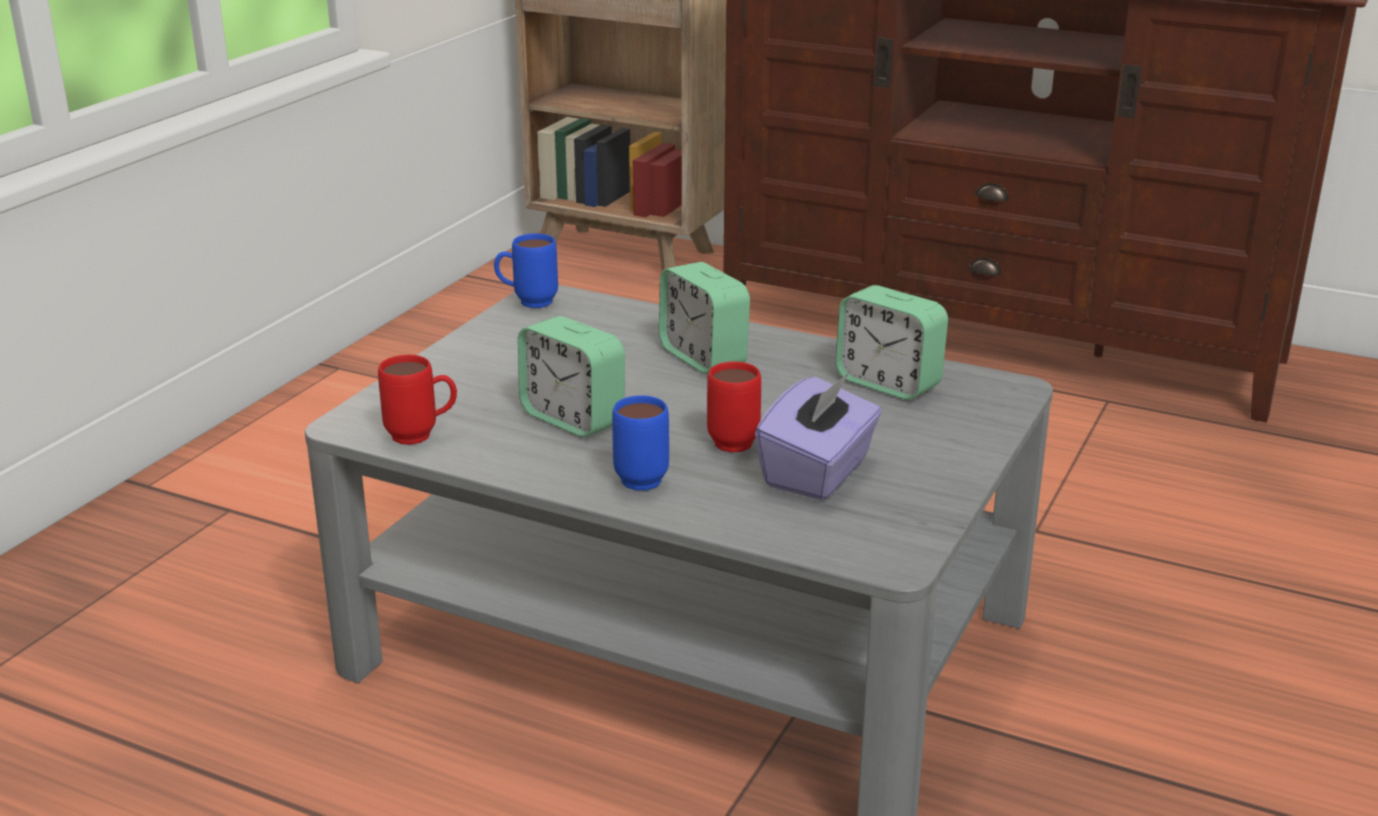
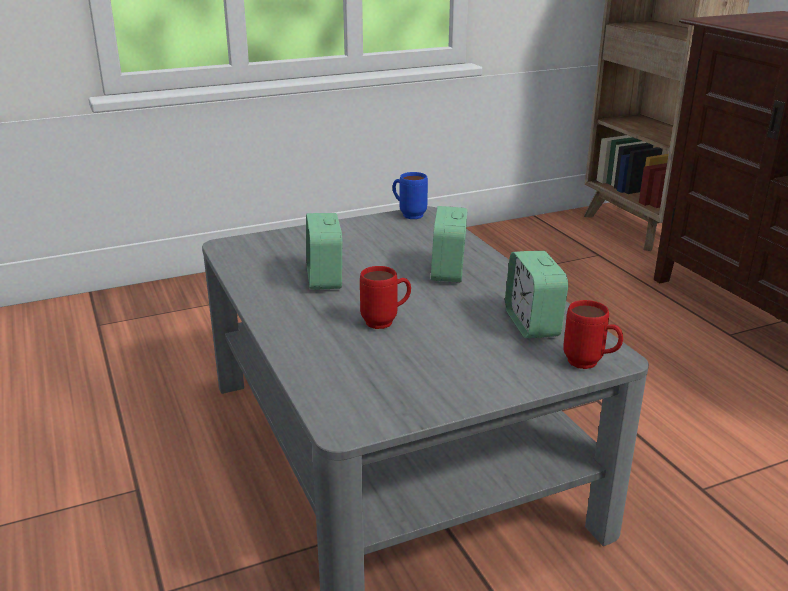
camera: 40 degrees right, 0 degrees up
(422, 436) = (244, 261): red mug -> red mug (590, 364)
(643, 476) = (304, 321): blue mug -> none
(818, 472) = (396, 358): purple tissue box -> none

